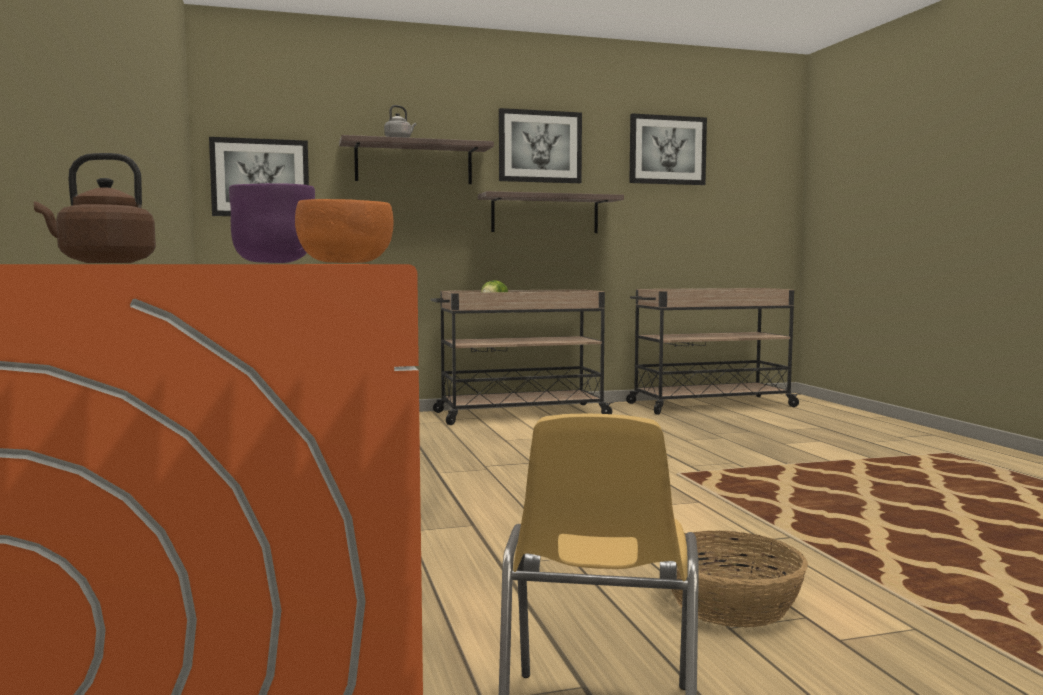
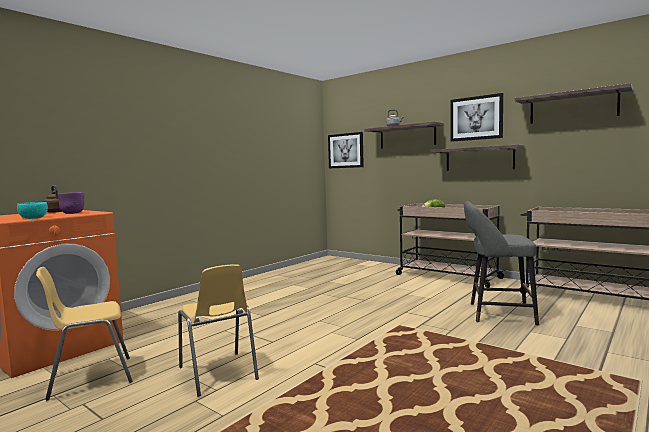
camera: 55 degrees right, 0 degrees up
(345, 262) = (34, 218): orange bowl -> turquoise bowl
(667, 150) = (572, 107): picture -> shelf
(707, 437) = (497, 313): none -> grey stool
(731, 604) = (218, 373): basket -> yellow chair

